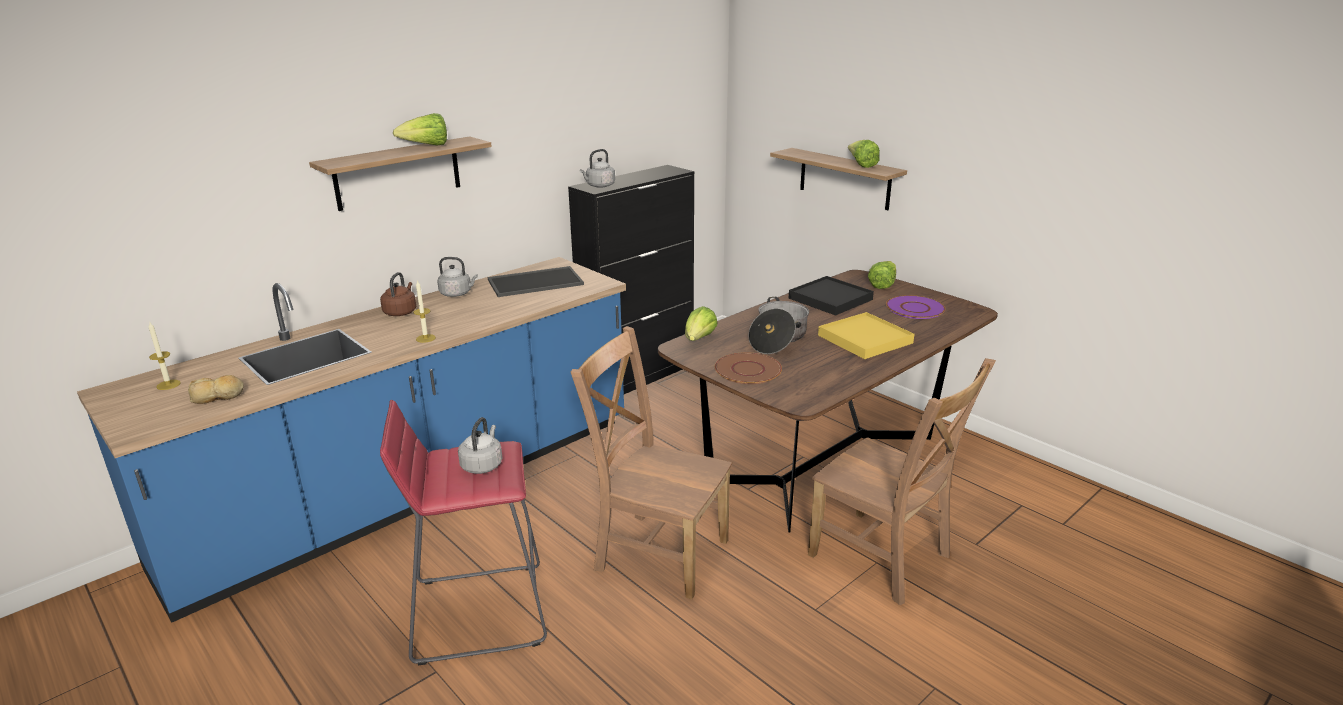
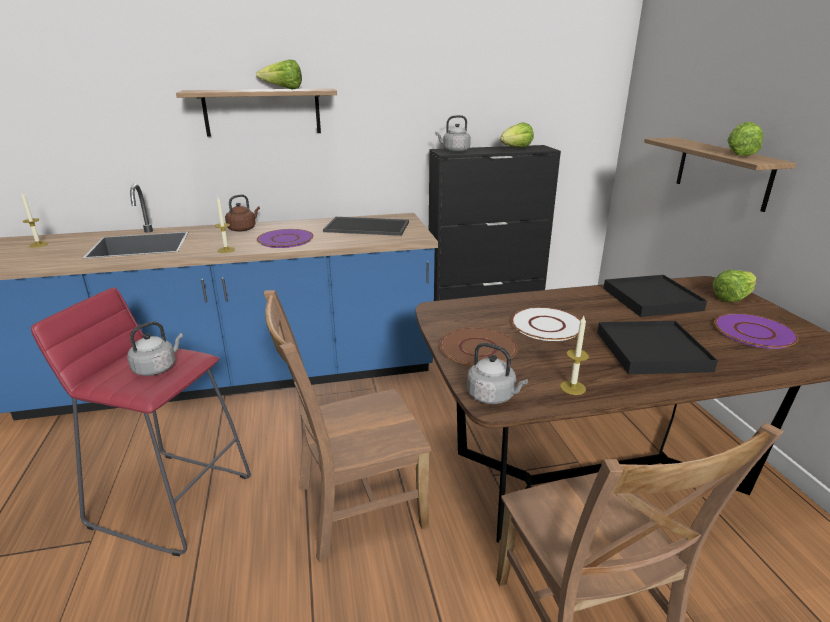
camera: 30 degrees right, 0 degrees up
(218, 396) = (45, 258): bread -> none
(457, 293) = (300, 224): grey kettle -> grey kettle (493, 396)
(471, 313) = (286, 239): none -> purple plate
(657, 552) = (354, 507): brown chair -> brown chair turned 75 degrees counterclockwise
(699, 340) = (465, 306): lettuce -> lettuce (515, 148)
(778, 339) = (547, 325): cooking pot -> white plate
(839, 378) = (572, 387): none -> candle
(864, 339) = (651, 351): yellow tray -> black tray

